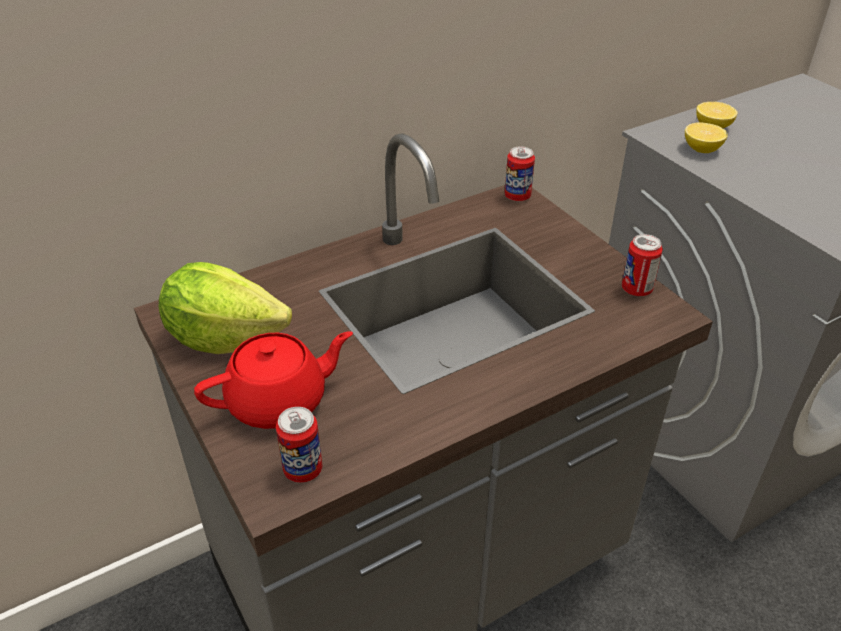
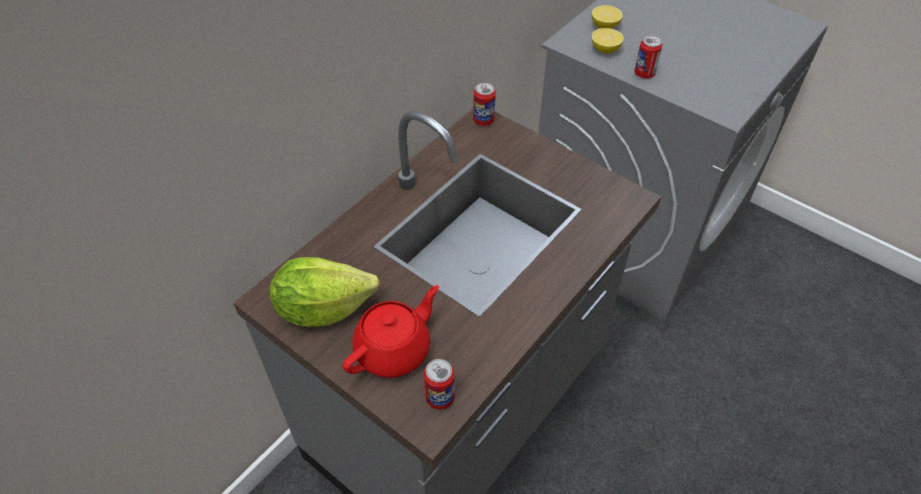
camera: 20 degrees left, 10 degrees up
(636, 289) = (602, 183): can -> can (644, 74)

